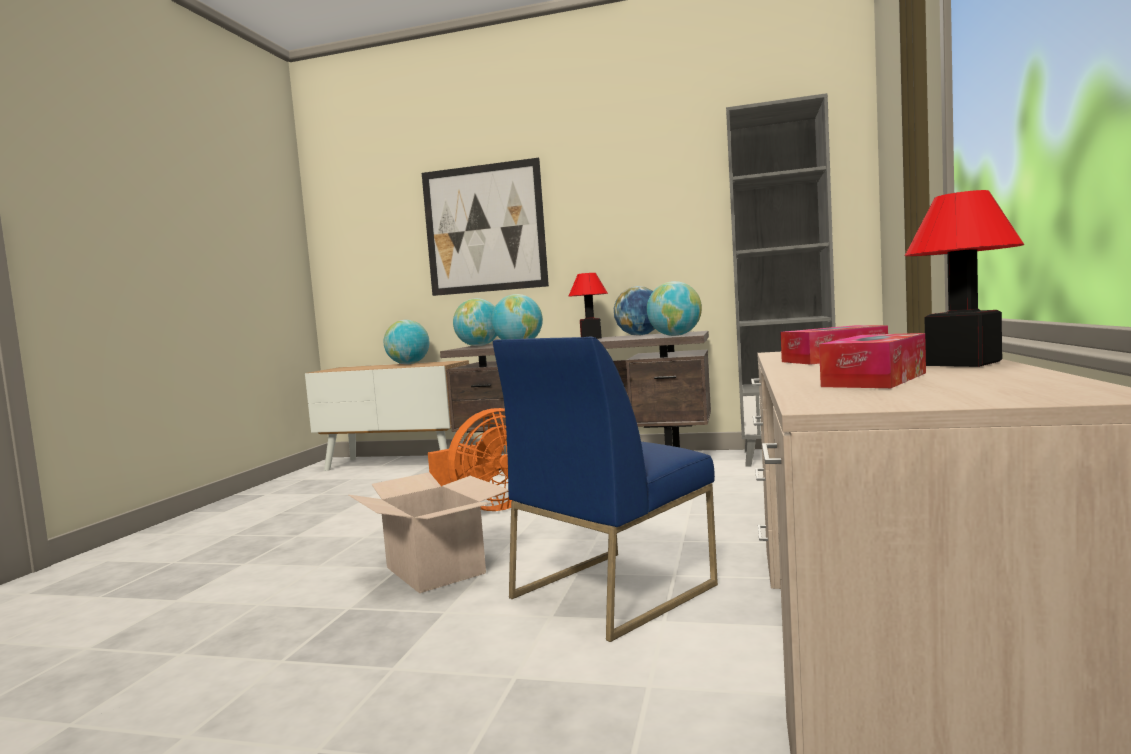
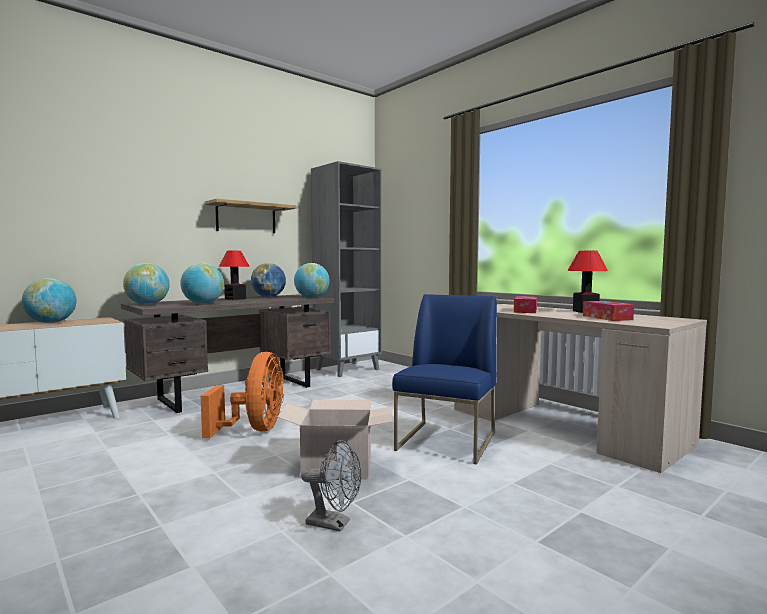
camera: 55 degrees left, 0 degrees up
(288, 618) = (334, 524): none -> grey fan
(484, 229) = (128, 201): picture -> none
(612, 590) = (447, 442): blue chair -> blue chair turned 150 degrees counterclockwise
(625, 225) = (246, 218): none -> shelf

